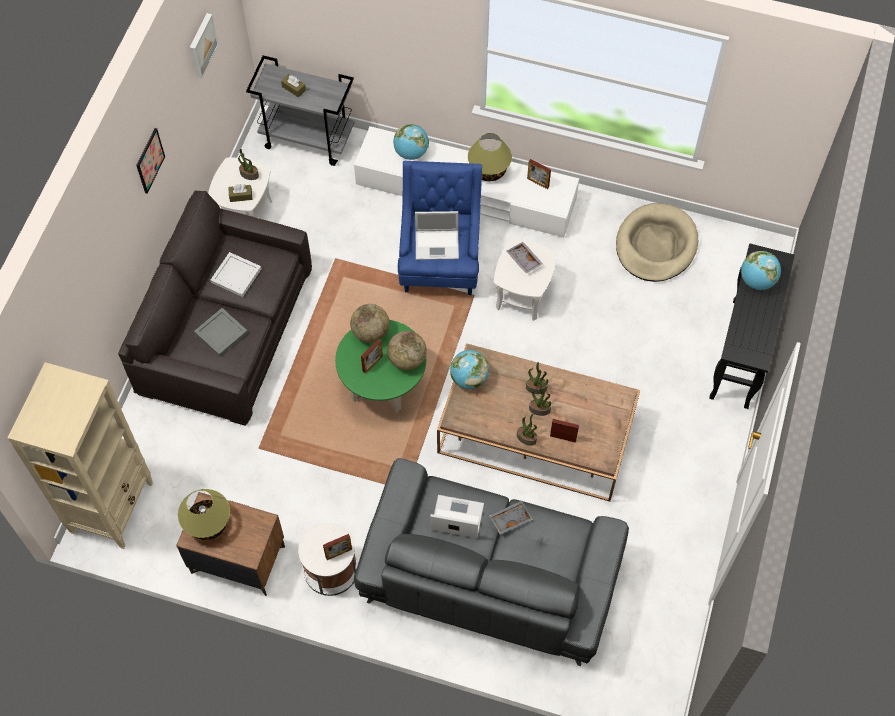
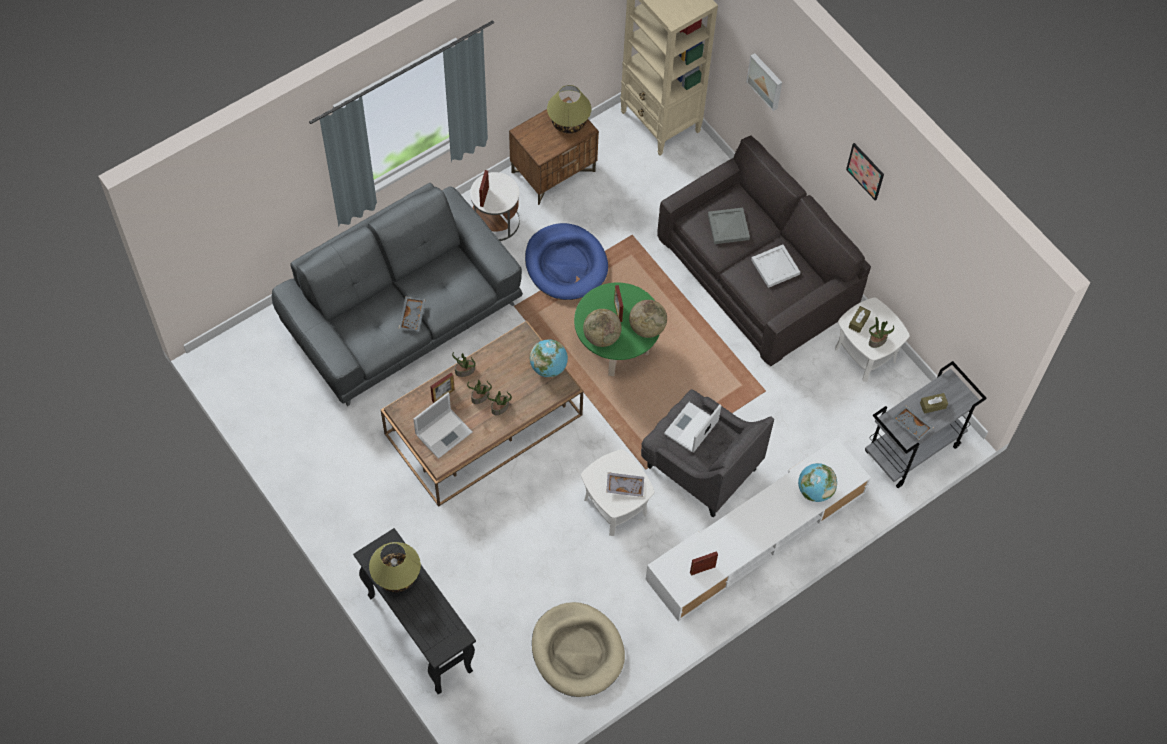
camera: 125 degrees right, 0 degrees up
(201, 45) = (959, 262): picture -> picture (766, 81)
(323, 92) = (911, 426): none -> grey tray
(331, 479) = (566, 264): none -> blue dog bed
(440, 261) = (700, 467): blue armchair -> grey armchair
(456, 517) = (445, 283): laptop -> laptop (444, 432)
(489, 170) = (747, 539): table lamp -> table lamp (397, 576)
(757, 281) = (436, 614): globe -> none

